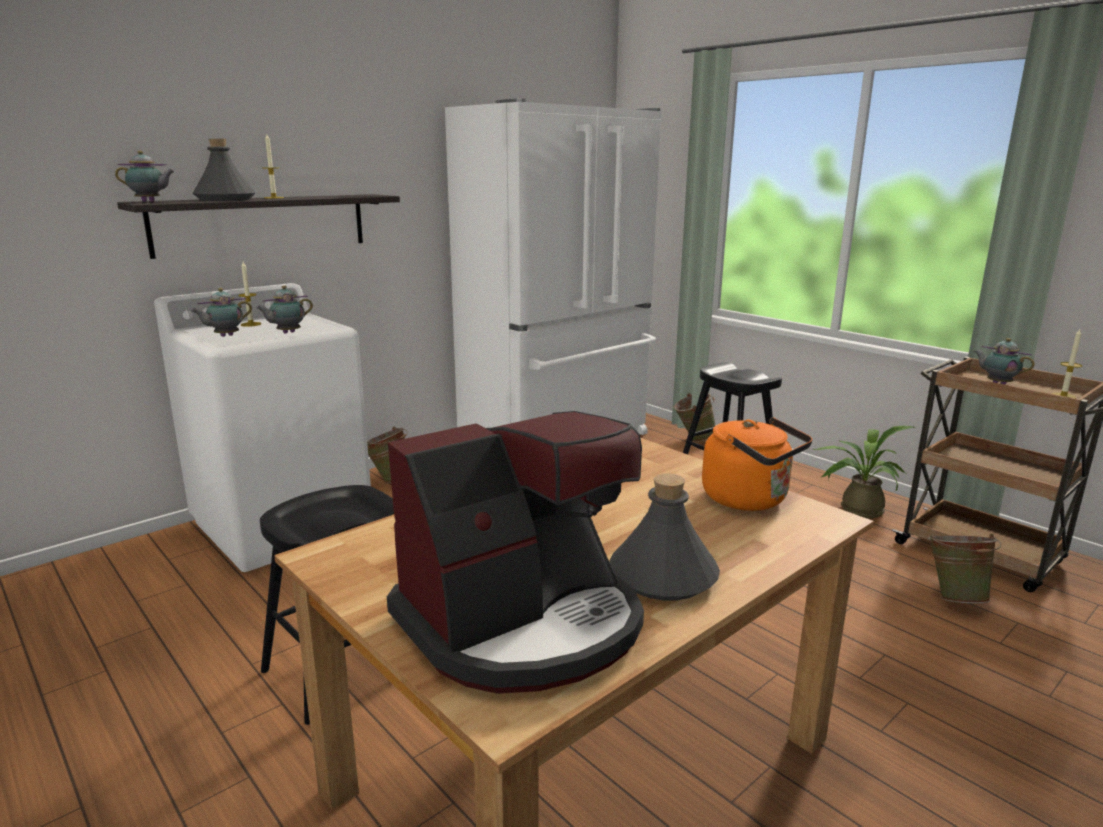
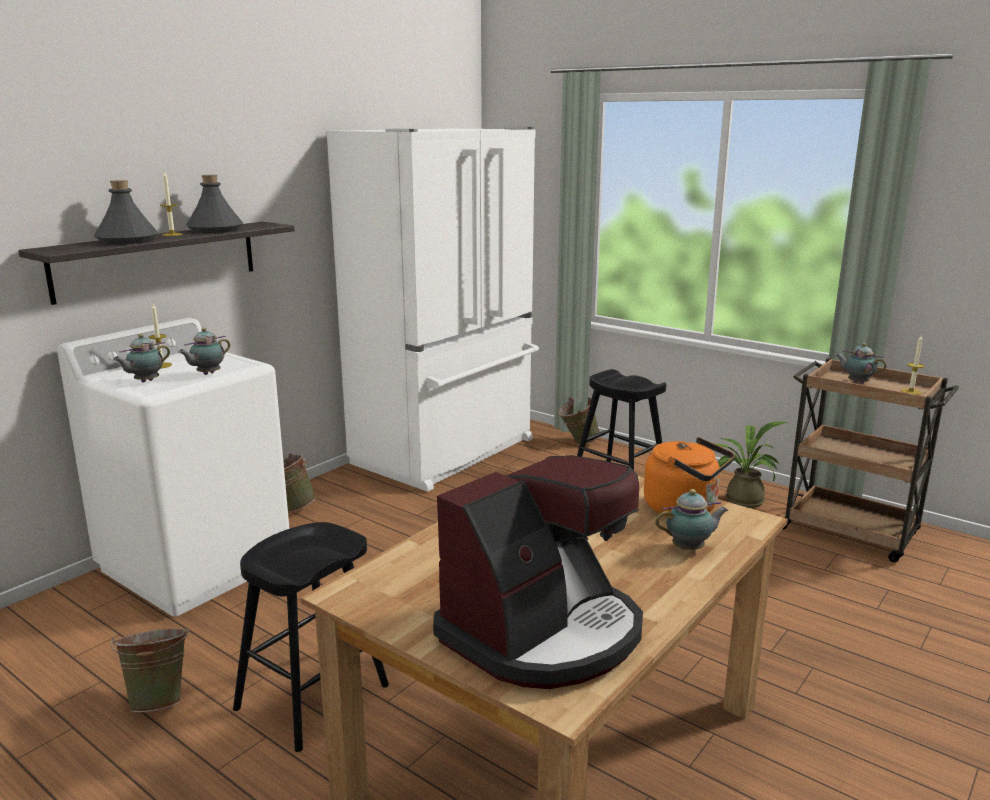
camera: 10 degrees left, 0 degrees up
(150, 202) = (56, 249): teapot -> teapot (690, 548)
(662, 576) = (638, 582): grey bottle -> grey bottle (215, 230)
(954, 597) = (835, 572): green bucket -> green bucket (160, 699)

